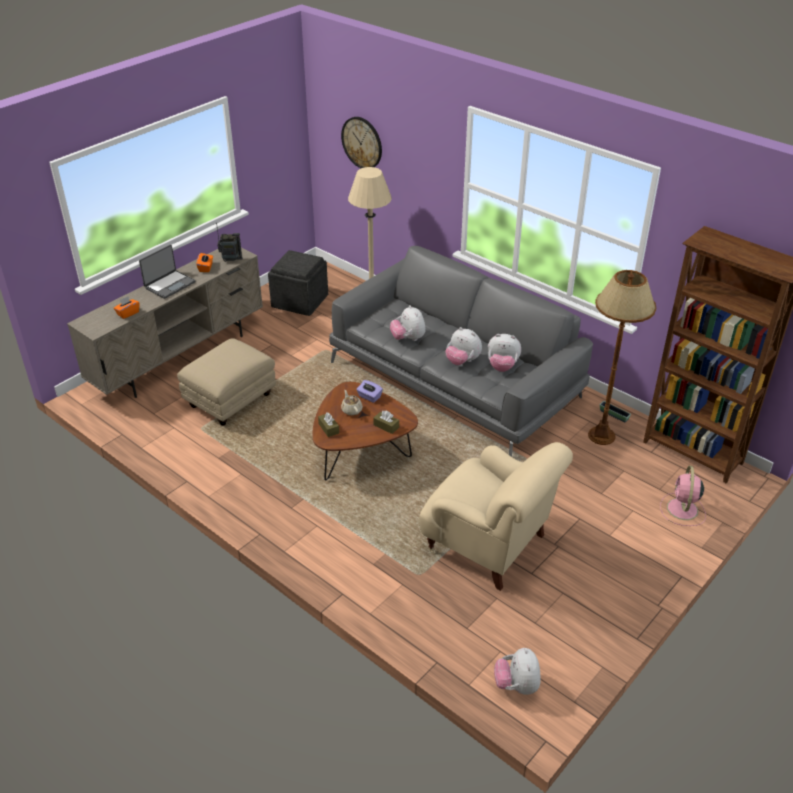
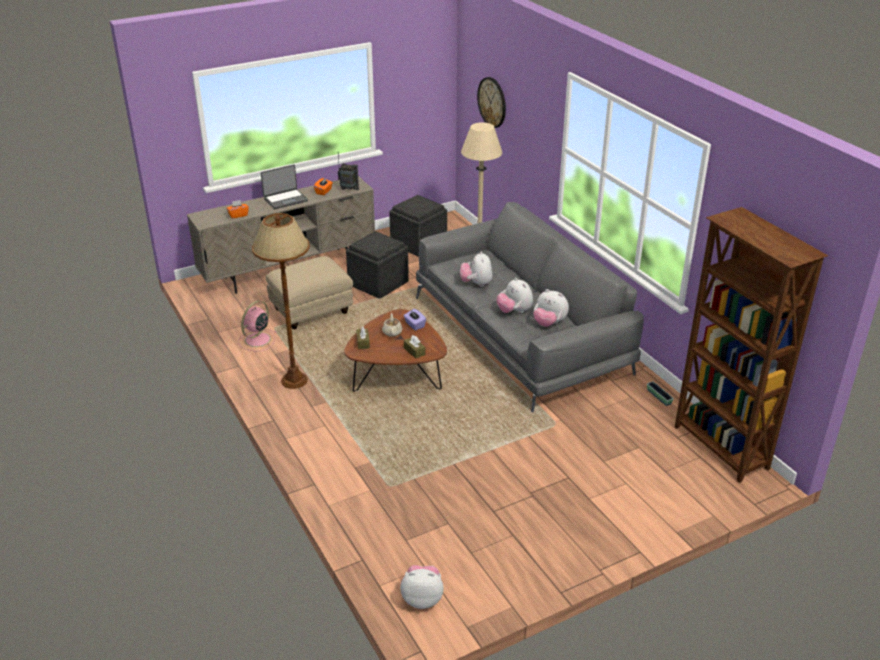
camera: 20 degrees right, 5 degrees down
(282, 353) = (378, 283): none -> grey ottoman
(489, 545) = (468, 478): beige armchair -> none
(516, 685) = (422, 598): plush toy -> plush toy turned 75 degrees clockwise
(601, 435) = (635, 412): brown floor lamp -> brown floor lamp (294, 380)
(682, 510) = (677, 495): pink fan -> pink fan (257, 340)

